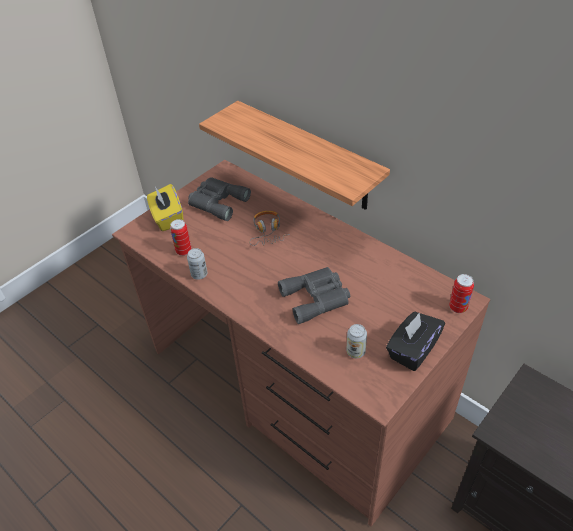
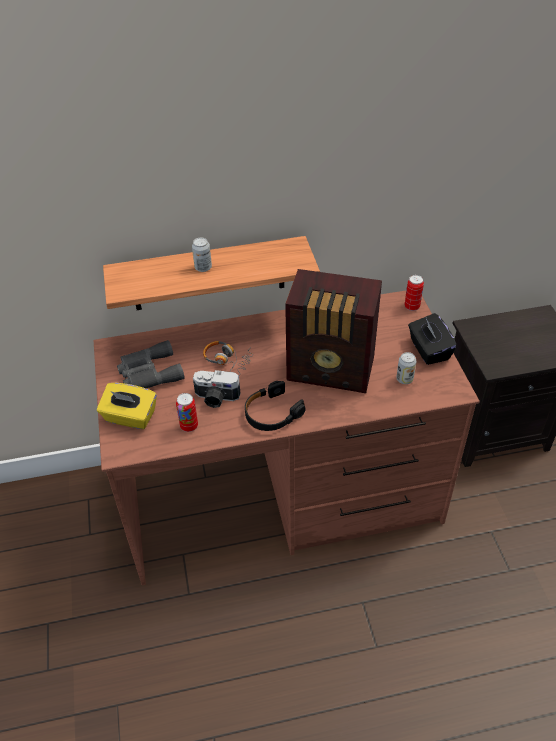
camera: 55 degrees left, 0 degrees up
(199, 274) = (231, 429): can -> can (203, 268)
(223, 249) = (216, 398): none -> camera
(235, 288) = (272, 413): none -> black headphones
(317, 298) = (332, 371): grey binoculars -> radio

